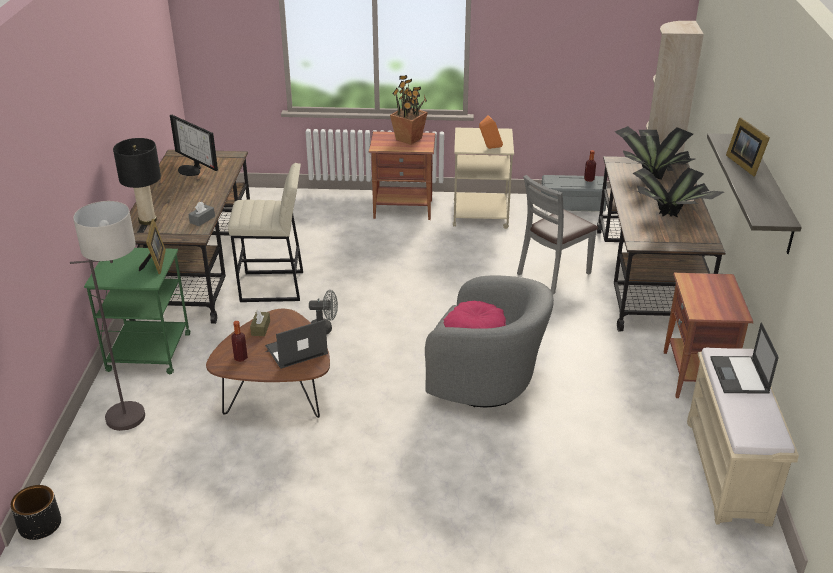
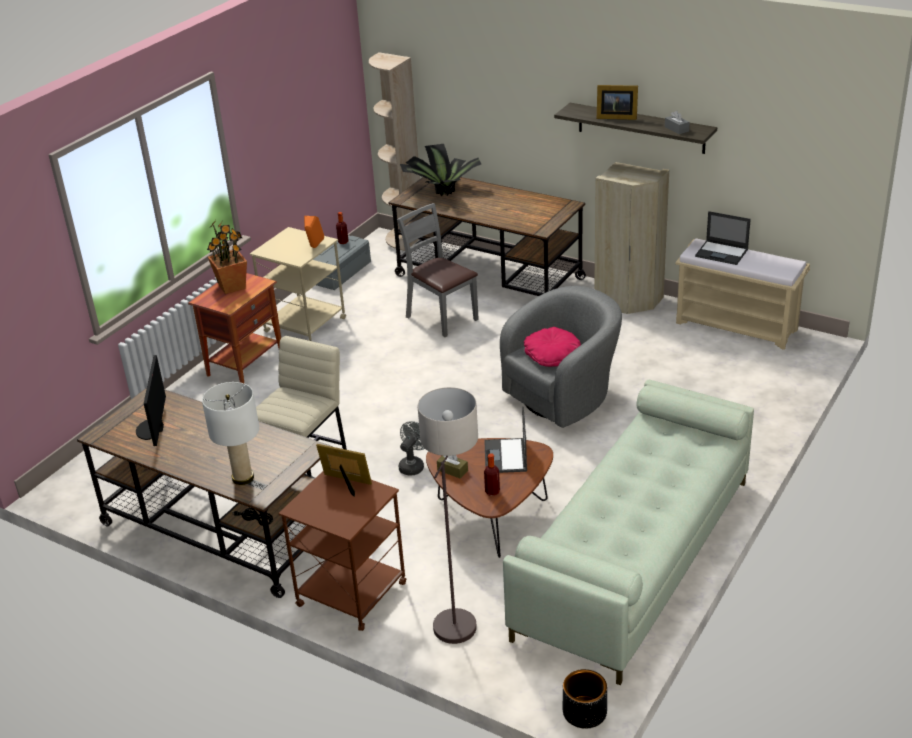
camera: 60 degrees left, 0 degrees up
(147, 220) = (243, 478): black table lamp -> white table lamp
(149, 351) = (350, 592): green cart -> brown cart
(192, 169) = (152, 429): monitor -> monitor turned 105 degrees clockwise
(202, 219) = (279, 440): grey tissue box -> grey tissue box (676, 129)
(261, 500) = (635, 558): none -> white sofa
(553, 274) = (441, 317): grey chair -> grey chair turned 150 degrees clockwise
(670, 216) = (514, 206): potted plant -> none
(696, 376) = (628, 300): nightstand -> beige cabinet

